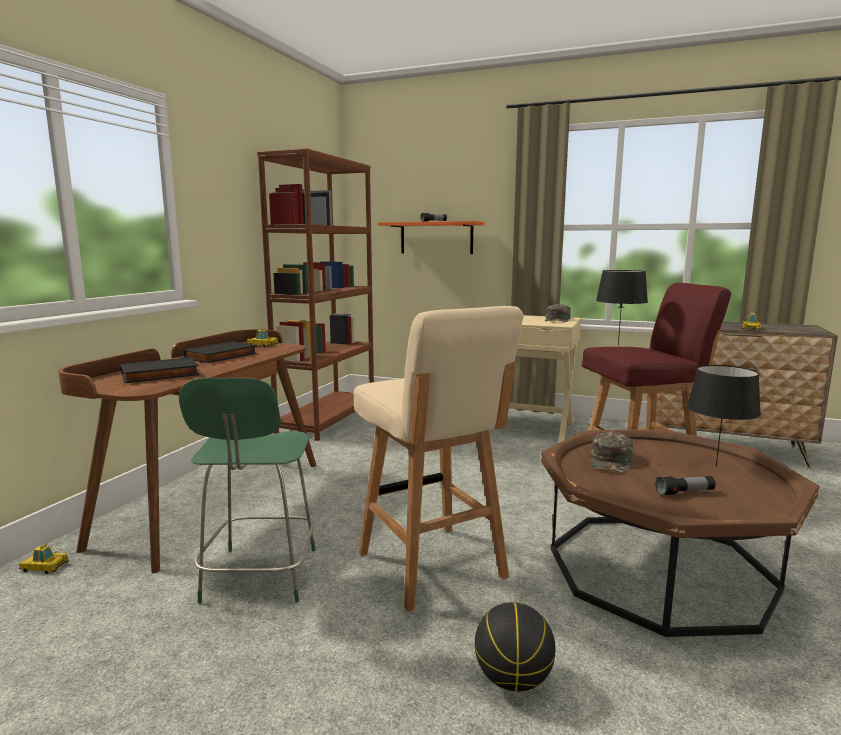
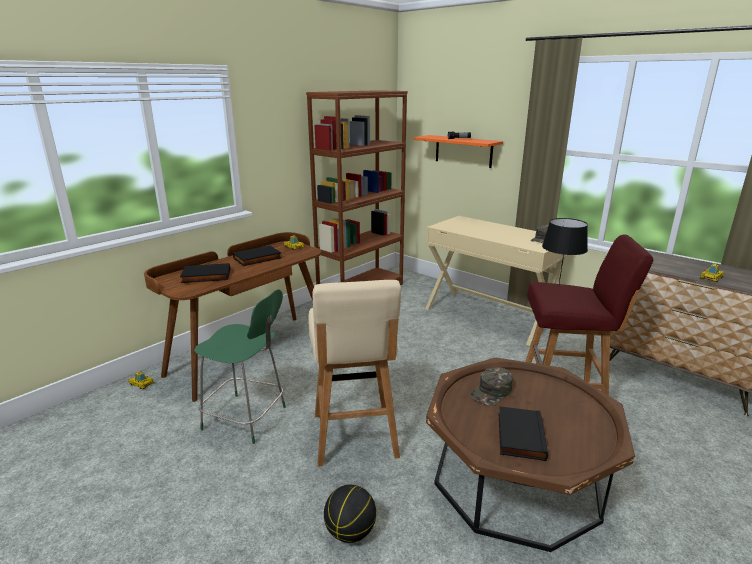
camera: 20 degrees right, 10 degrees up
(259, 577) = (247, 418): green chair -> green chair turned 90 degrees counterclockwise
(685, 493) = (519, 435): flashlight -> black book
(715, 466) = (573, 414): black table lamp -> none

